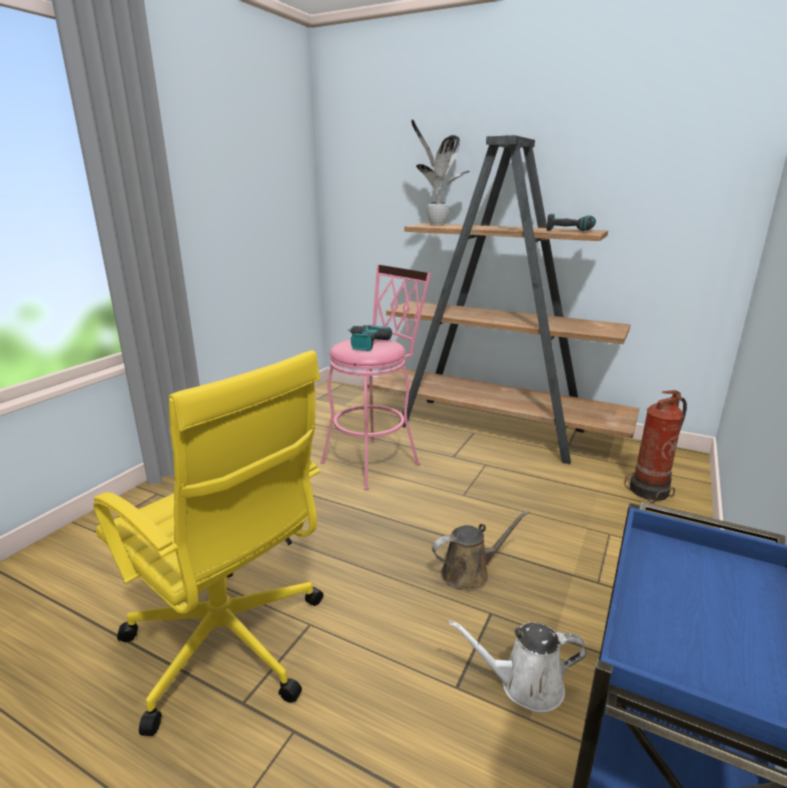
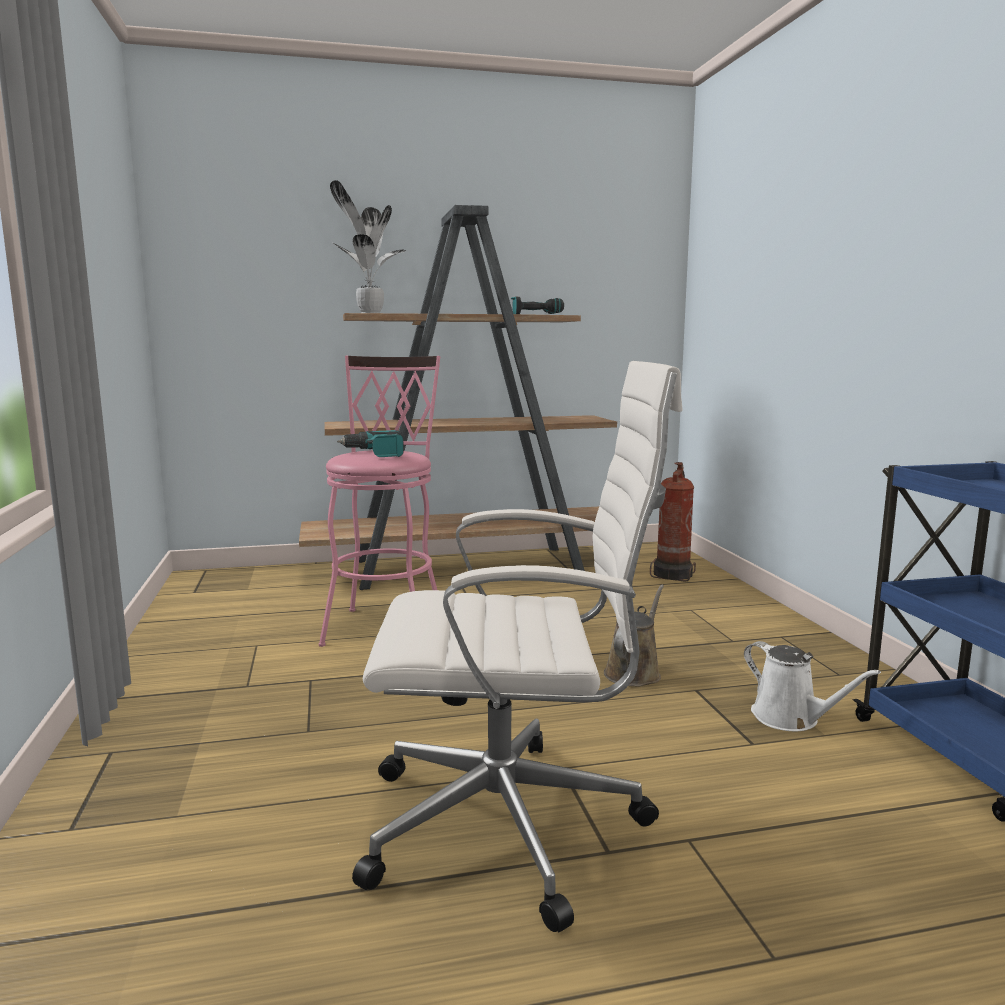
camera: 40 degrees left, 10 degrees down
(229, 647) = (512, 824): yellow office chair -> white office chair
(525, 685) = (790, 718): white watering can -> white watering can turned 90 degrees counterclockwise

